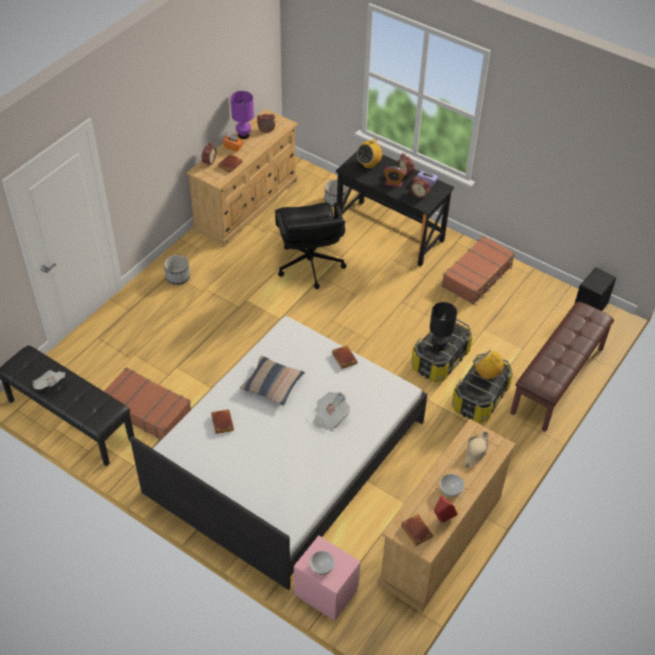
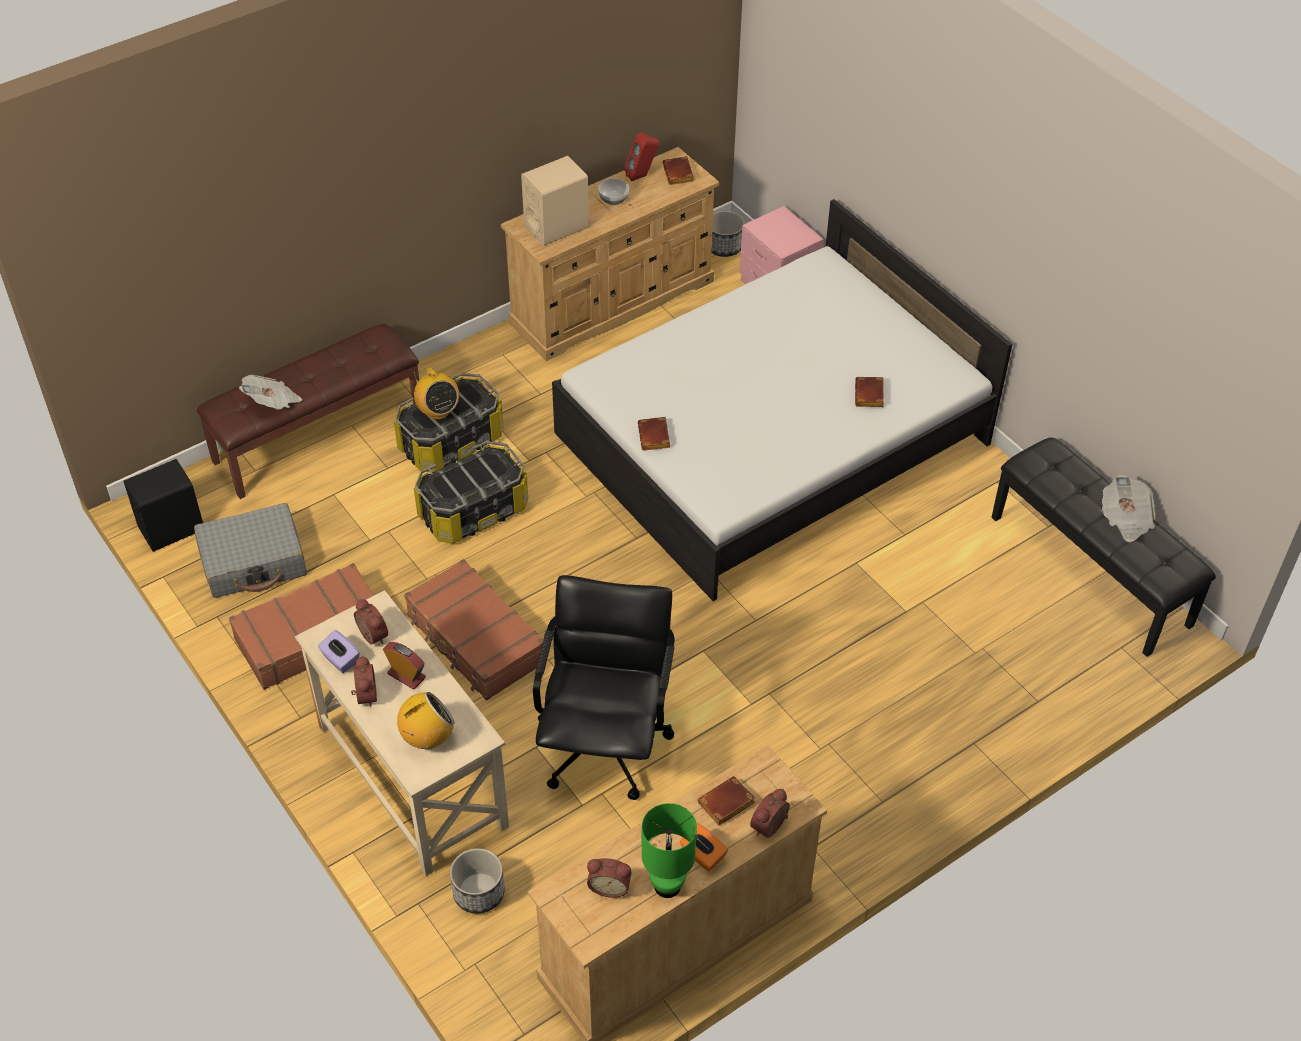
camera: 160 degrees left, 0 degrees up
(147, 410) = (966, 554): brown suitcase -> brown suitcase (475, 640)
(178, 277) = (868, 790): planter -> planter (724, 247)
(243, 135) = (668, 886): purple table lamp -> green table lamp
(272, 384) = (778, 427): pillow -> none
(322, 567) = (790, 230): bowl -> none
(329, 417) = (713, 365): newspaper -> newspaper (273, 403)
(390, 232) = (411, 776): black desk -> beige desk
(439, 345) = (482, 469): black table lamp -> none
(476, 452) = (557, 227): beige hat -> beige speaker
(534, 302) = (254, 561): none -> grey suitcase

